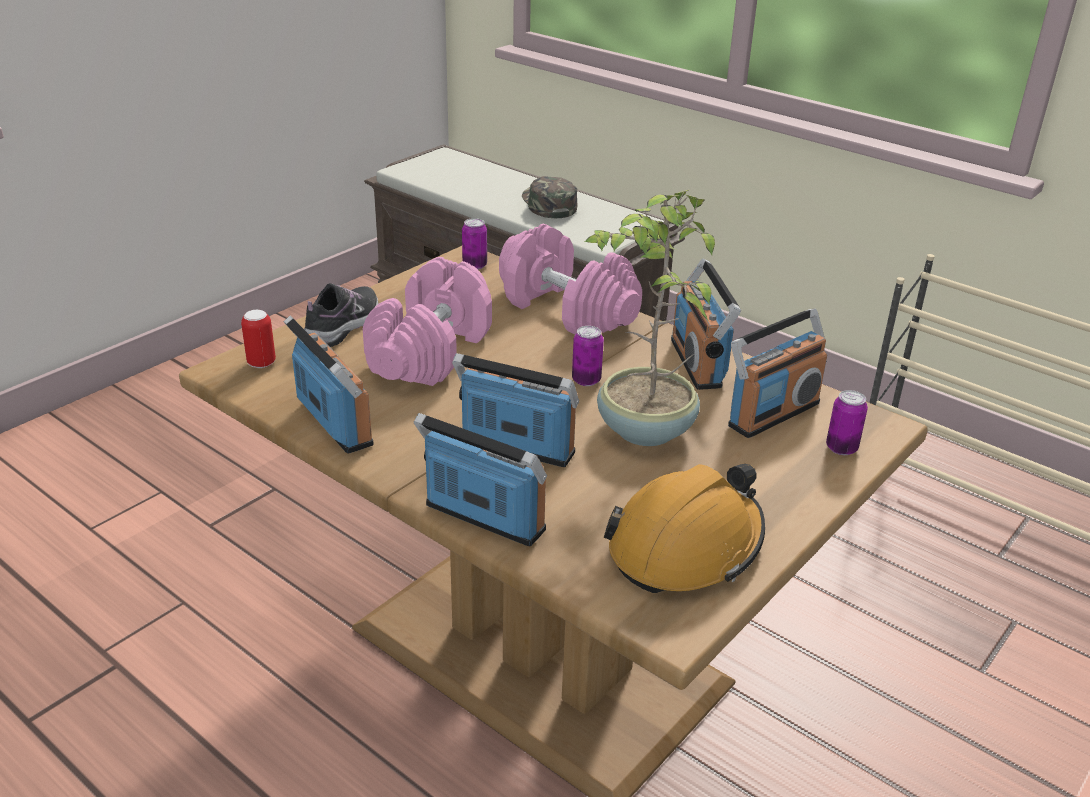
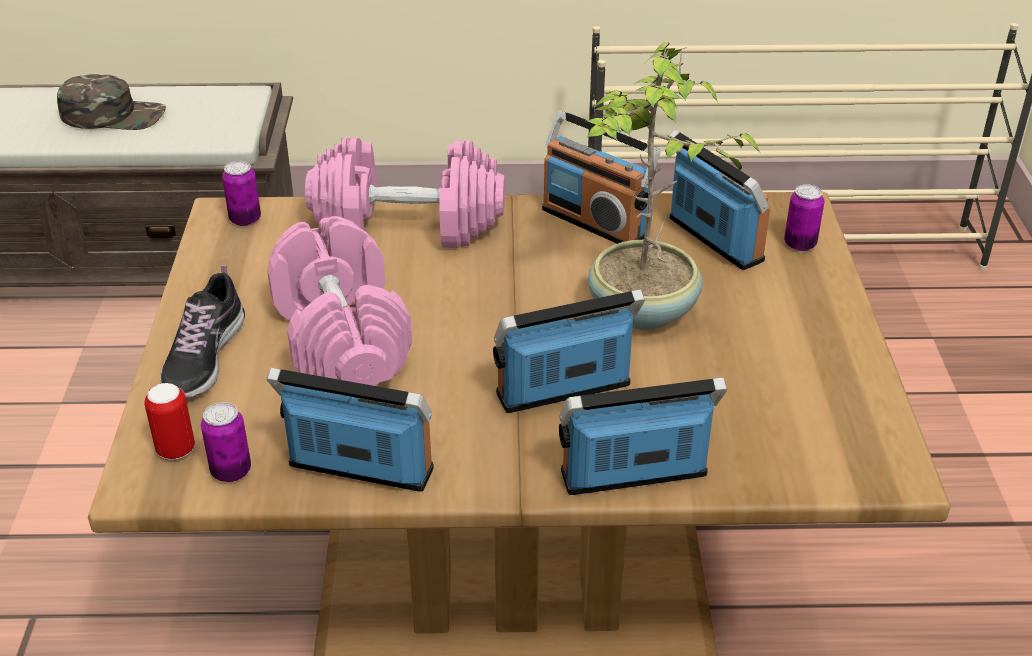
camera: 40 degrees left, 5 degrees up
(344, 325) = (204, 357): shoe -> shoe turned 150 degrees counterclockwise
(548, 204) = (113, 115): green cap -> green cap turned 150 degrees clockwise
(586, 380) = (528, 289): can -> can (231, 471)
(686, 546) = (813, 398): orange hard hat -> none
(772, 413) = (714, 240): radio -> radio turned 45 degrees counterclockwise

